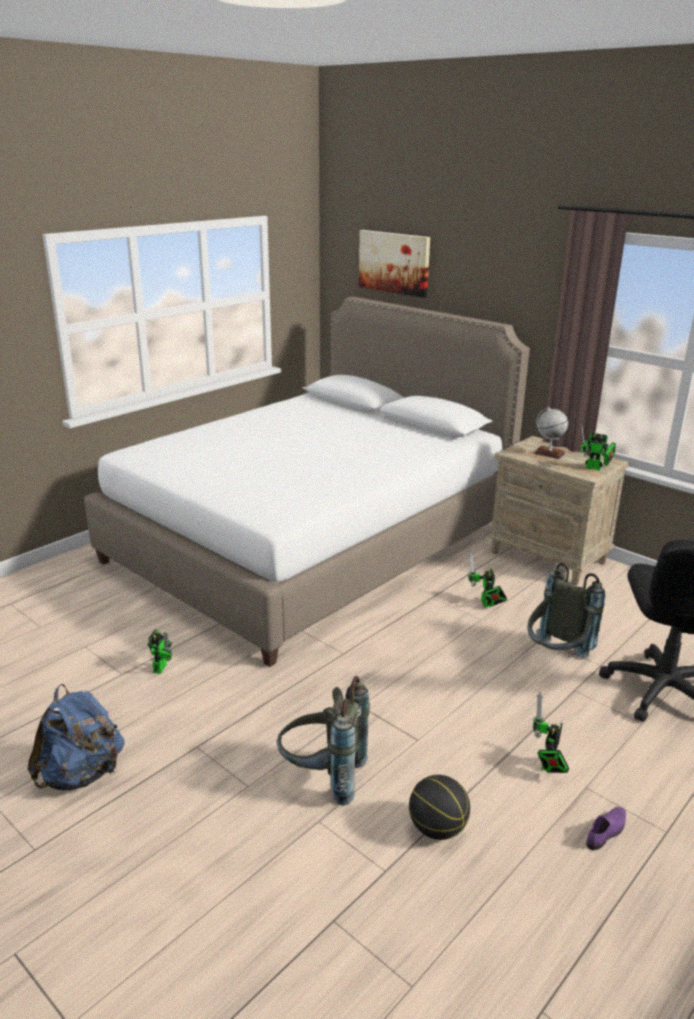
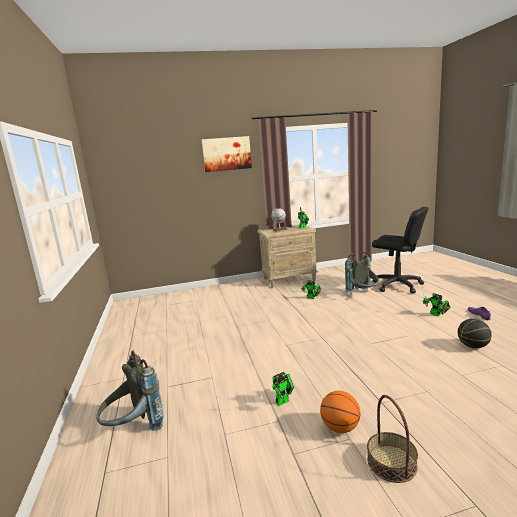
camera: 55 degrees left, 10 degrees down
(81, 774) = (391, 462): blue backpack -> basket
(128, 722) = (340, 427): none -> basketball
(161, 666) = (284, 401): toy robot -> toy robot turned 105 degrees clockwise
(312, 543) = (204, 323): white bed -> none
(323, 777) = (427, 366): grey backpack -> grey backpack (134, 429)
(394, 262) = (151, 164): picture -> picture (226, 154)

